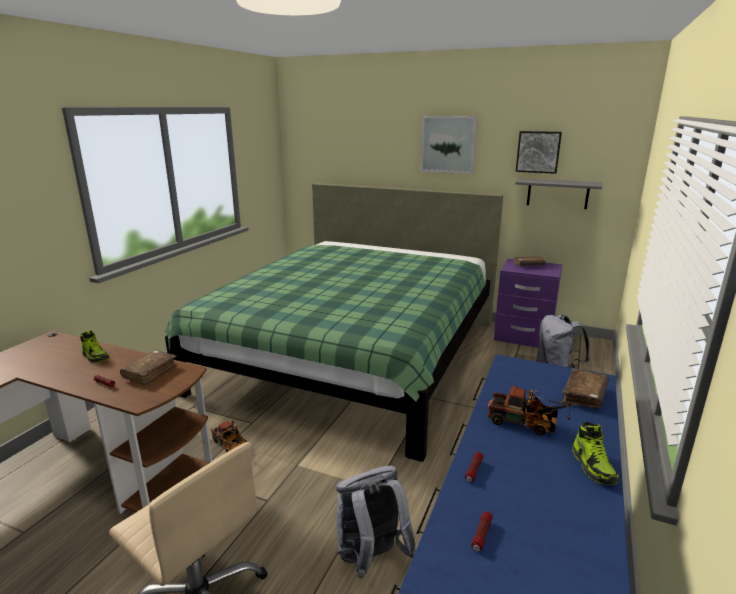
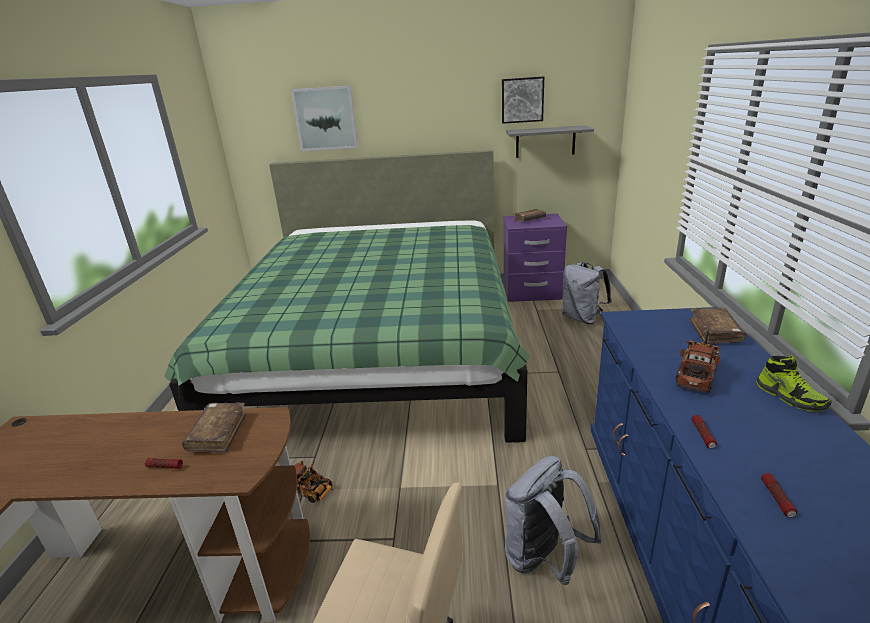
camera: 20 degrees left, 5 degrees up
(95, 356) = (117, 434): shoe -> none
(448, 144) = (426, 101): picture -> picture (325, 118)
(526, 424) = (697, 373): toy truck -> toy truck turned 60 degrees counterclockwise

